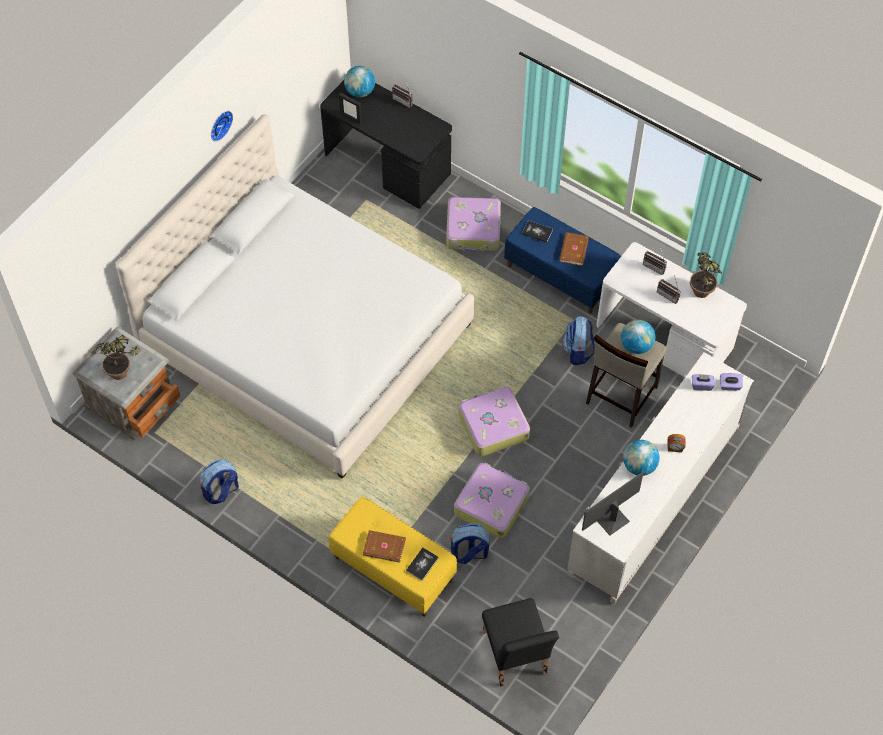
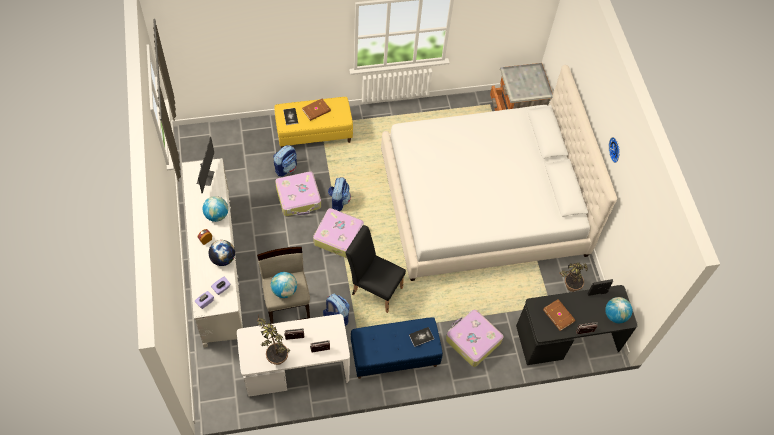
camera: 130 degrees right, 0 degrees up
(124, 375) = (519, 79): potted plant -> potted plant (567, 288)
(221, 491) = (429, 105): backpack -> backpack (338, 201)
(515, 658) = (218, 142): black chair -> black chair (374, 288)
(573, 250) = (388, 343): brown book -> brown book (559, 315)
(674, 413) = (223, 259): none -> globe

